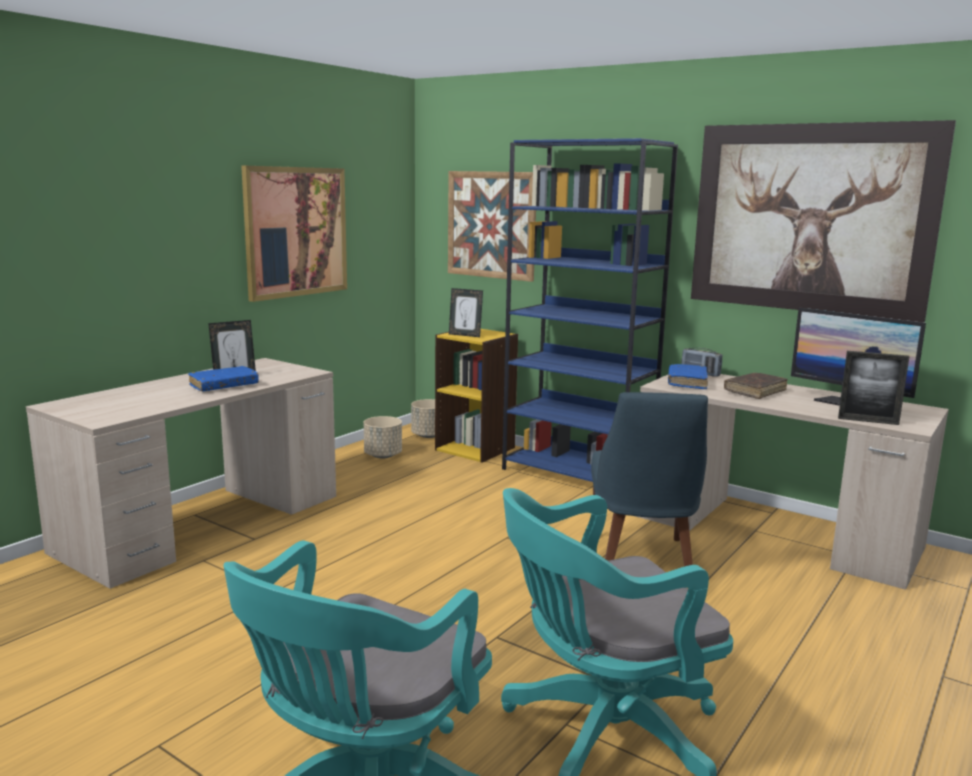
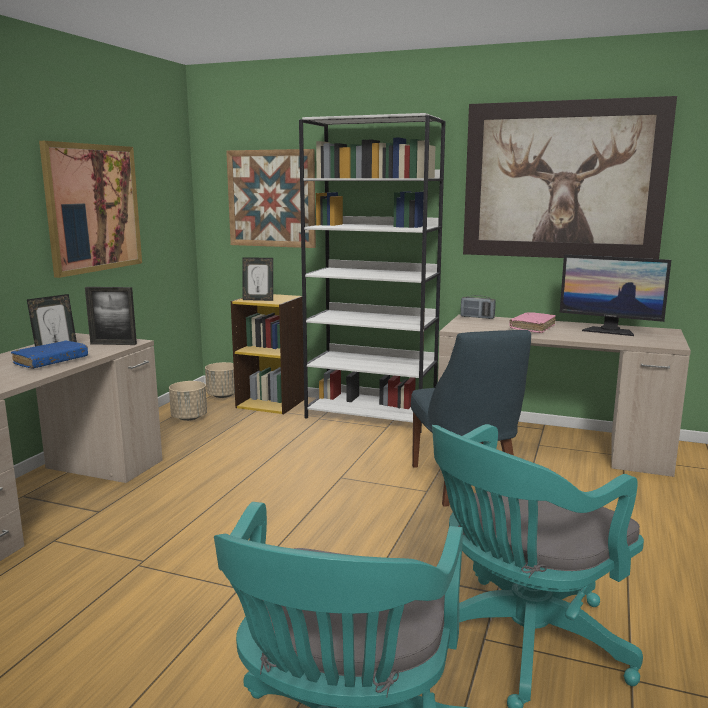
camera: 15 degrees left, 0 degrees up
(577, 474) = (372, 415): blue bookcase -> white bookcase
(687, 382) = (473, 325): blue book -> none
(755, 391) = (532, 328): brown book -> pink book
(868, 421) = (636, 343): picture frame -> picture frame (113, 344)

